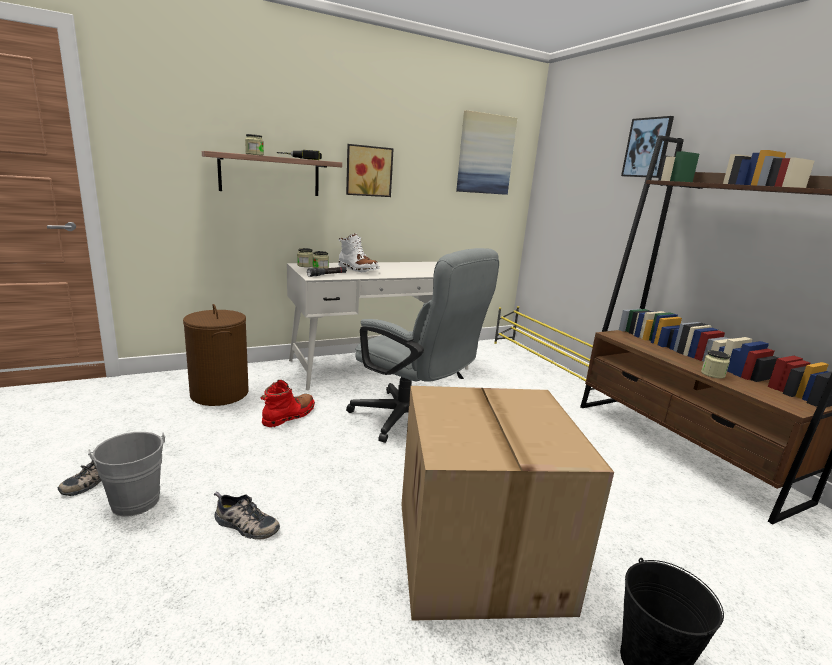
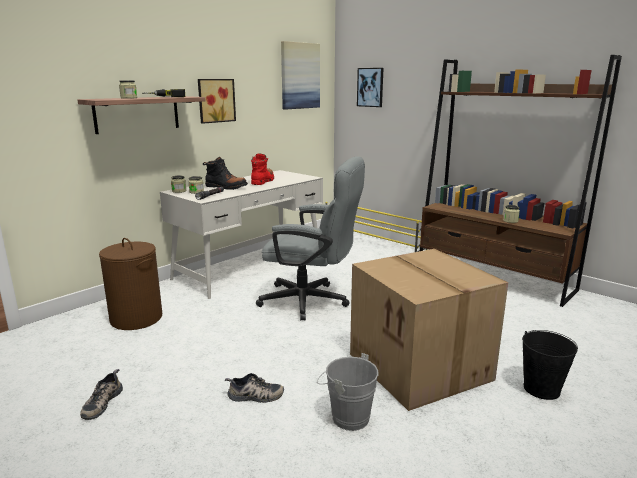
camera: 20 degrees left, 0 degrees up
(135, 499) = (151, 405): grey bucket -> grey bucket (347, 416)
(289, 416) = (214, 320): red boot -> red boot (263, 181)
(357, 269) = (226, 187): white boot -> black boot
(647, 148) = (430, 66): picture -> picture (370, 87)

